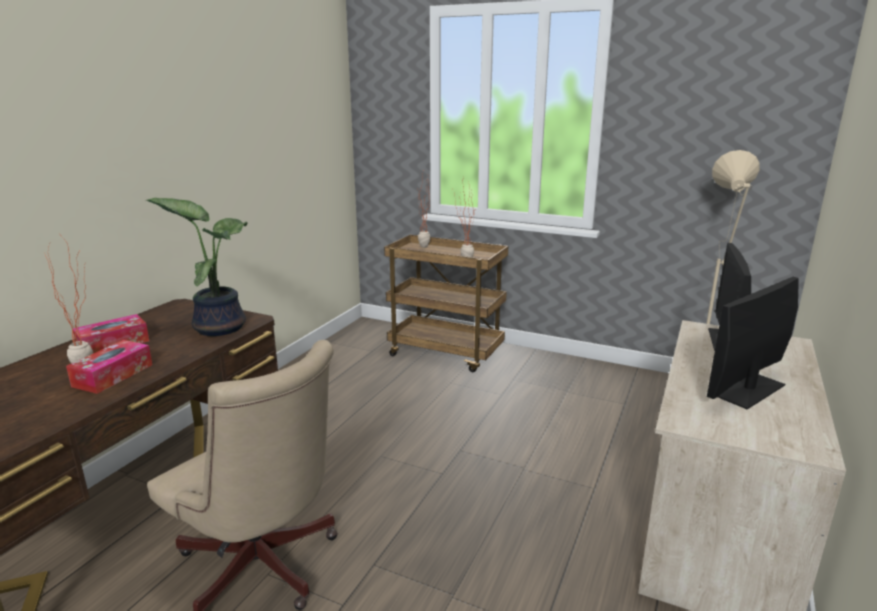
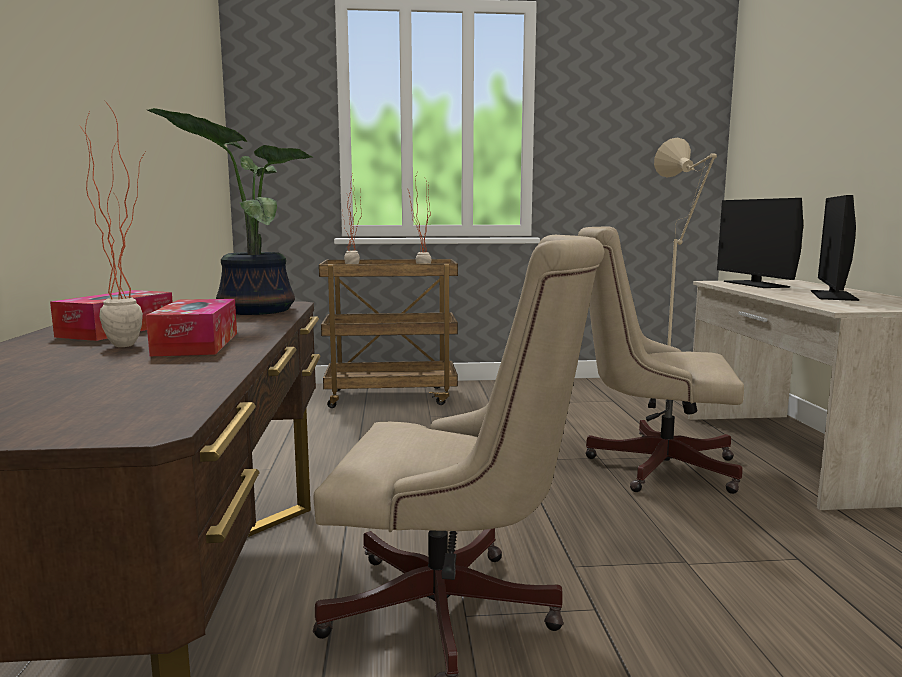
camera: 30 degrees left, 10 degrees down
(557, 491) = (652, 465): none -> beige office chair

